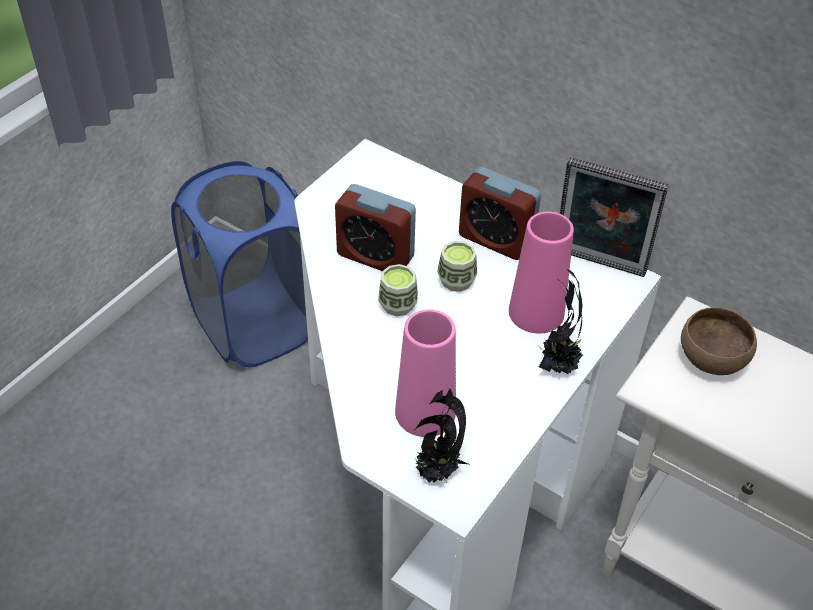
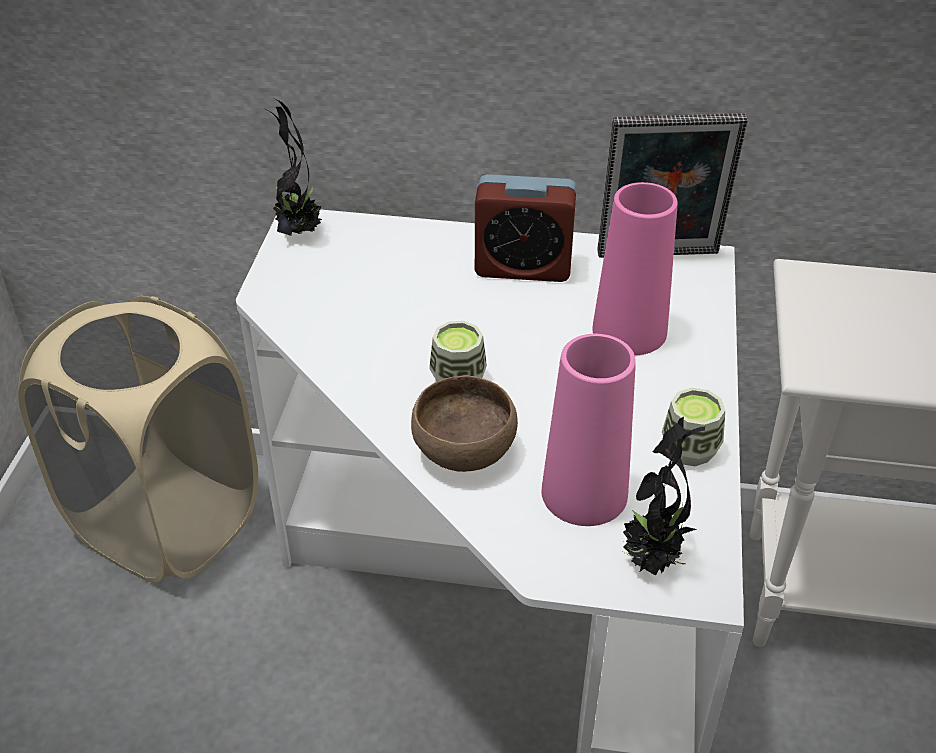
camera: 25 degrees left, 5 degrees down
(254, 324) = (166, 522): blue laundry basket -> beige laundry basket
(375, 256) = (389, 333): alarm clock -> none
(456, 281) = (510, 328): cup -> cup (689, 449)
(558, 364) = (697, 379): potted plant -> potted plant (297, 231)
(710, 357) = (851, 312): brown bowl -> brown bowl (462, 450)

